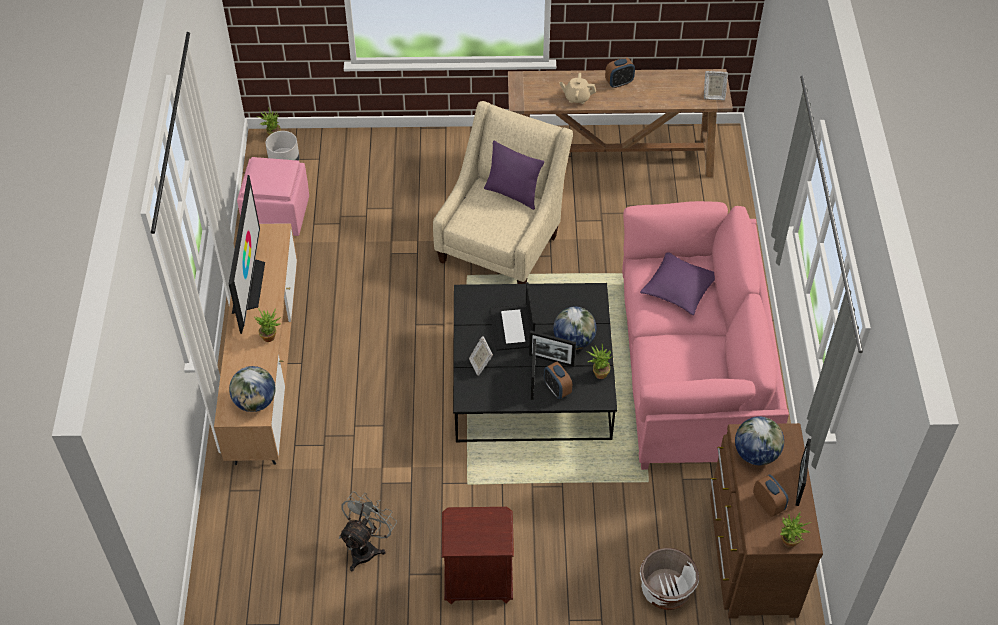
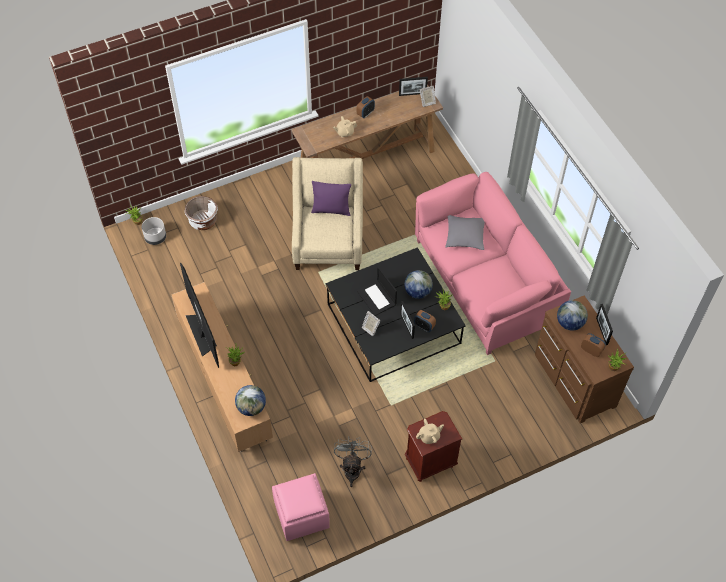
camera: 25 degrees left, 5 degrees up
(277, 215) = (172, 276): pink ottoman -> pink ottoman (302, 515)
(467, 533) = (429, 436): none -> beige teapot
(551, 360) = (411, 309): picture frame -> picture frame (412, 94)
(665, 591) = (537, 422): white planter -> white planter (203, 221)
(679, 289) = (465, 236): purple pillow -> grey pillow

